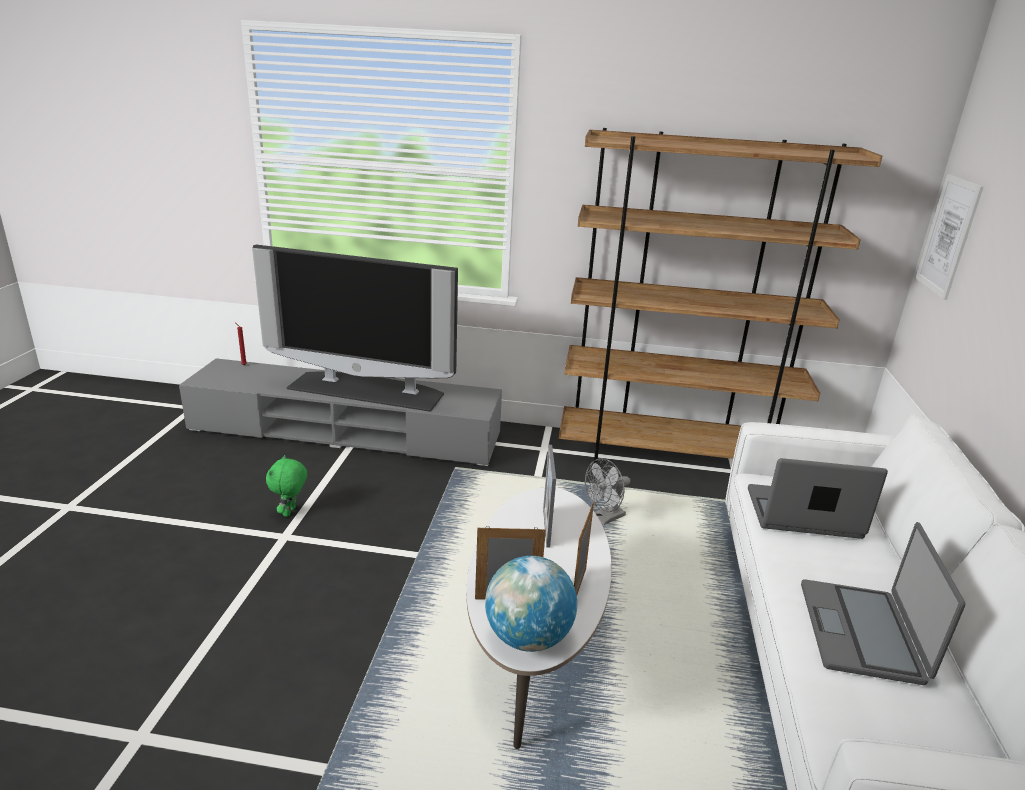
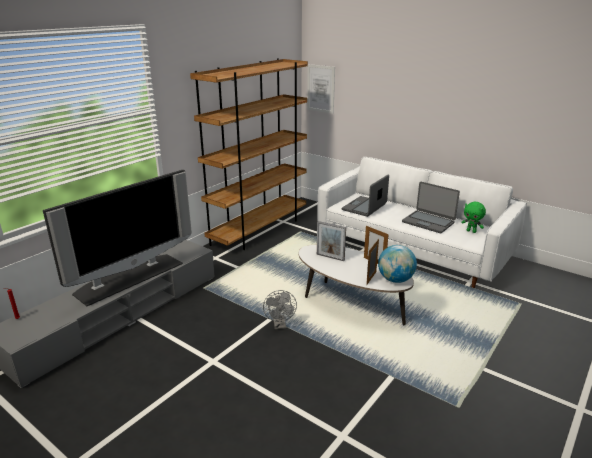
camera: 60 degrees left, 0 degrees up
(290, 512) = (189, 355): green plush toy -> green plush toy (471, 231)
(604, 518) = (287, 261): grey fan -> grey fan (280, 325)

